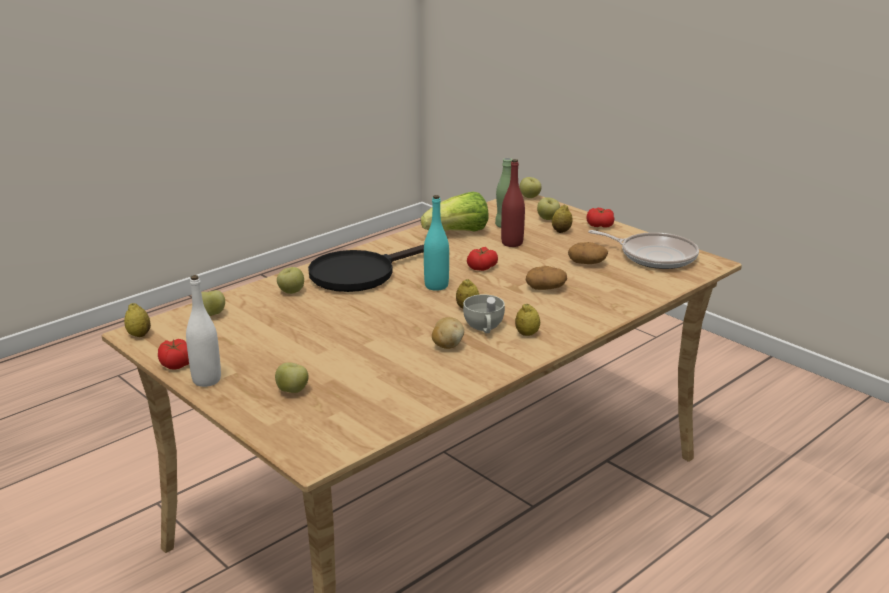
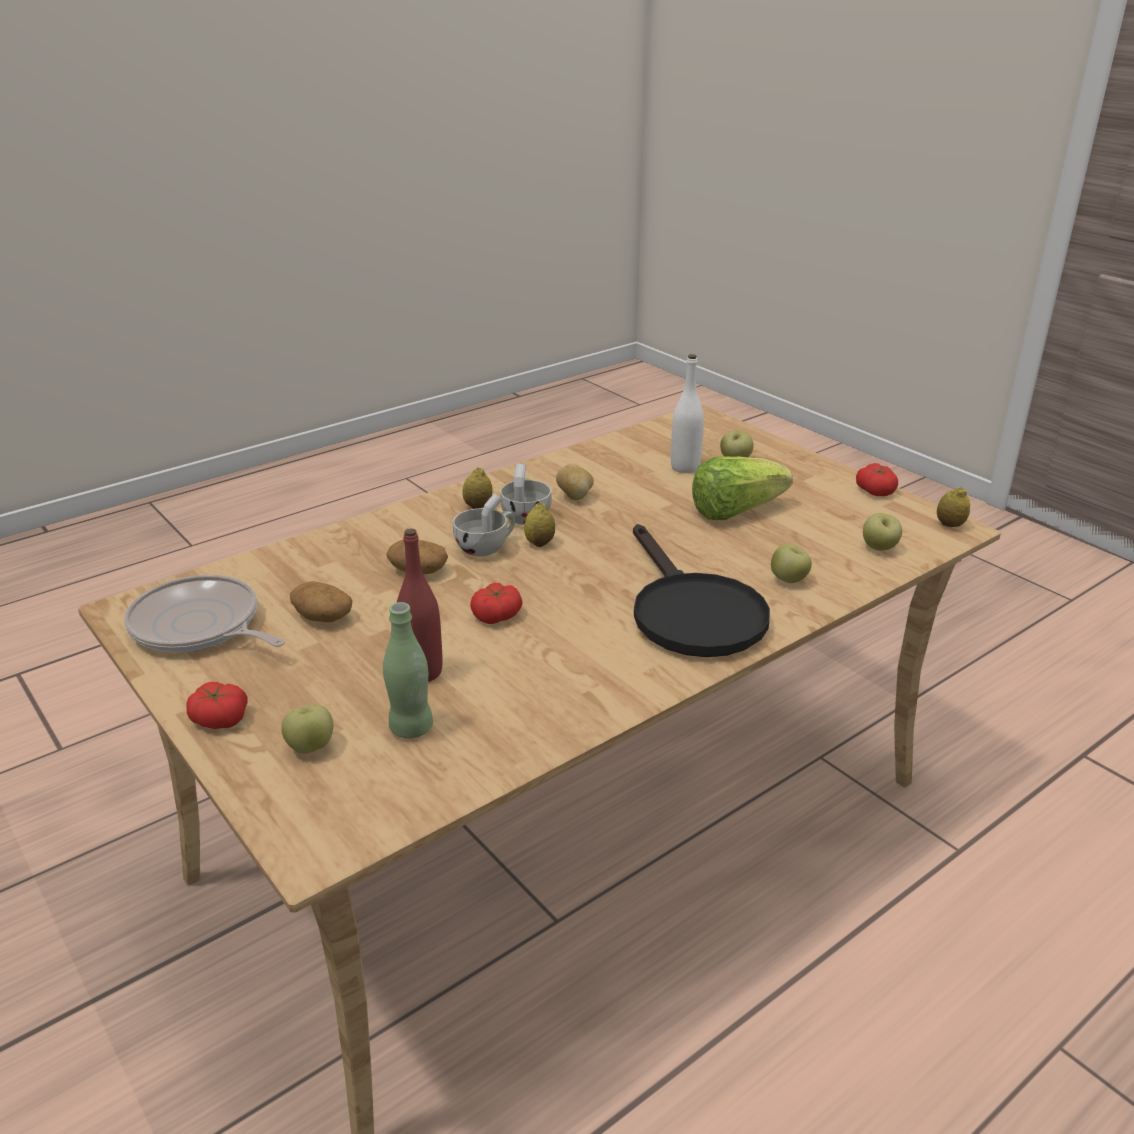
camera: 175 degrees left, 5 degrees up
(206, 380) = (829, 473): white bottle -> white bottle (685, 467)
(362, 273) = (690, 612): black frying pan -> black frying pan turned 105 degrees clockwise
(436, 286) = (575, 581): turquoise bottle -> none
(458, 233) = (514, 708): lettuce -> lettuce (735, 511)
(505, 304) = (487, 547): none -> white cup
(530, 197) = (298, 848): apple -> none
(561, 231) = (310, 703): lemon -> none

